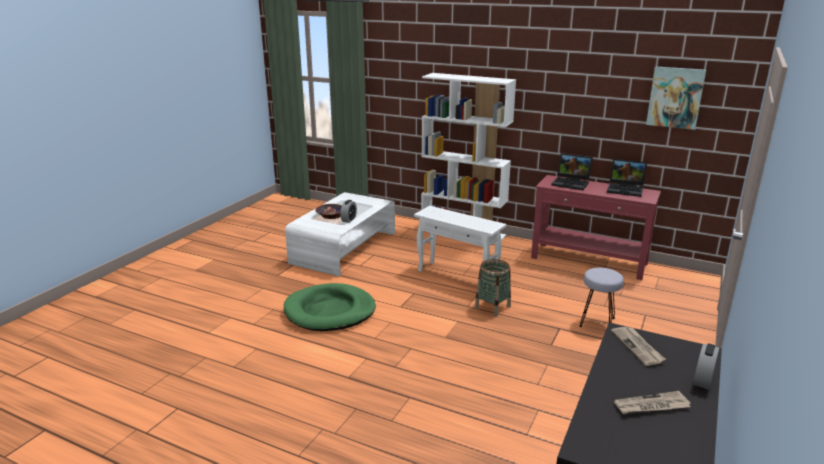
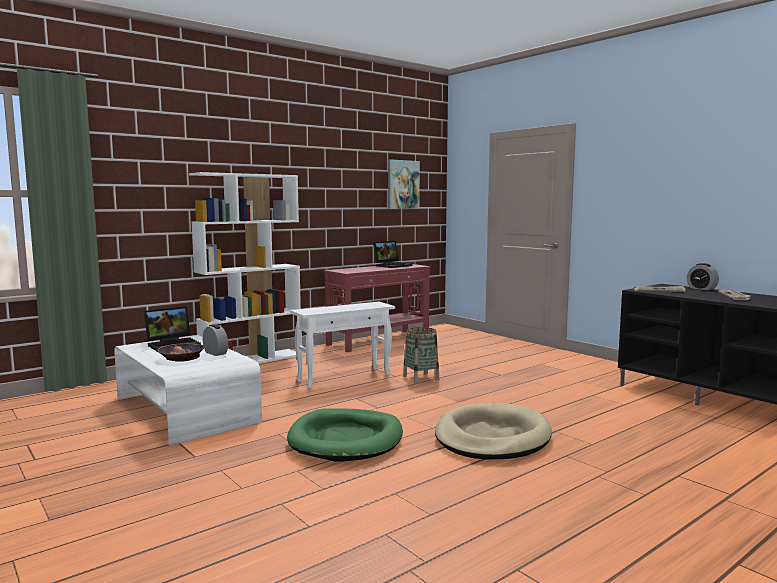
camera: 65 degrees left, 15 degrees down
(372, 367) = (492, 437): none -> beige dog bed
(571, 183) = (356, 269): laptop -> laptop (174, 344)
(597, 322) = (479, 358): grey stool -> none

